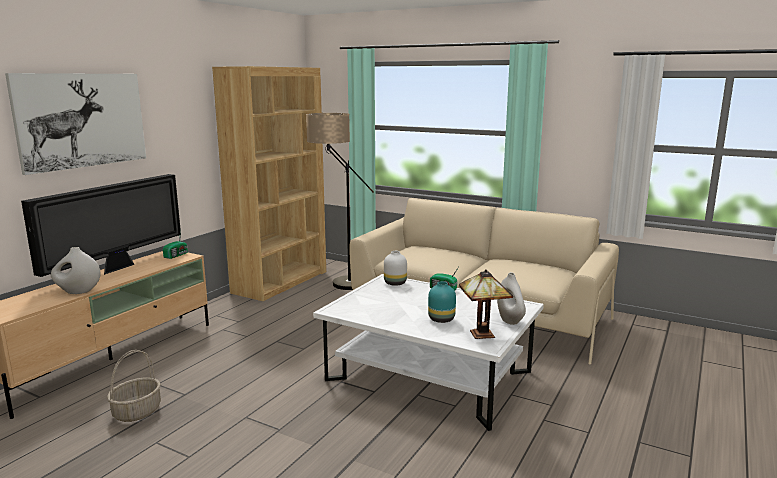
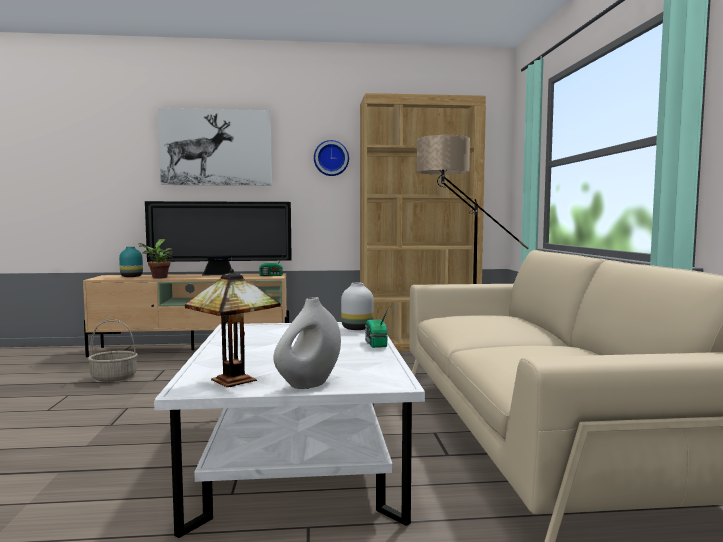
camera: 55 degrees right, 10 degrees down
(78, 292) = (158, 278): white vase -> potted plant
(192, 122) = (331, 158): none -> wall clock
(440, 319) = (264, 358): turquoise vase -> turquoise vase (131, 276)

